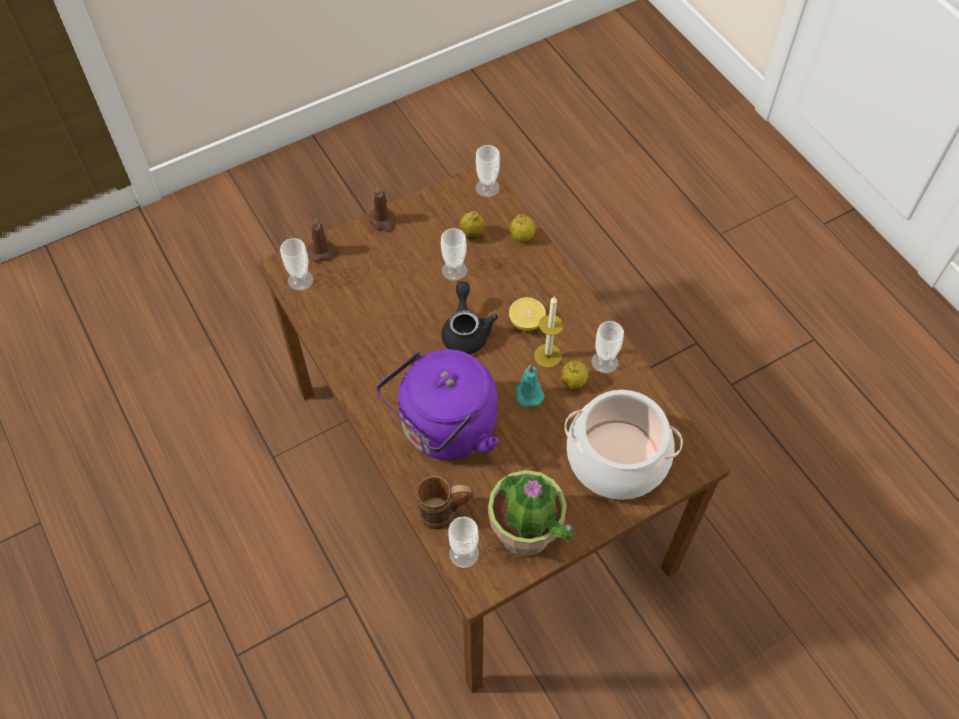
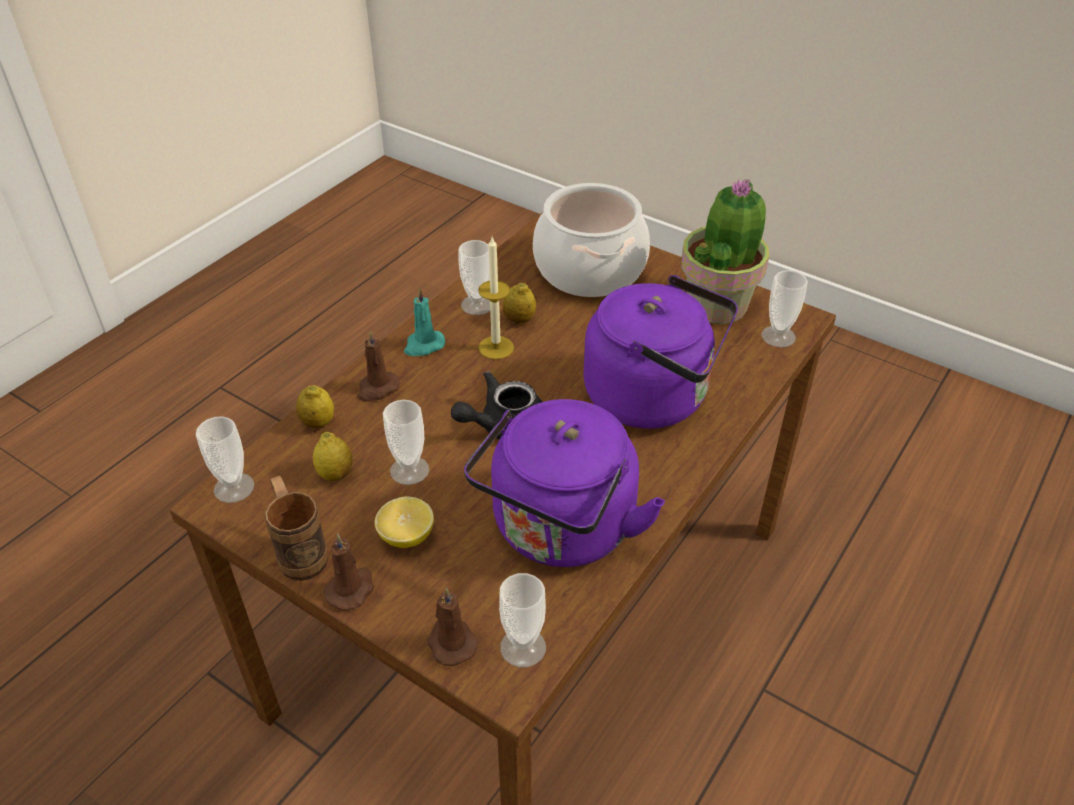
camera: 115 degrees left, 15 degrees down
(363, 326) = (560, 531): none -> purple kettle
(445, 513) = (749, 363): brown mug -> brown mug (300, 551)
(526, 322) = (458, 378): lemon -> lemon (406, 536)
(528, 392) = (556, 348): turquoise candle -> turquoise candle (423, 345)
(539, 275) = (377, 388): none -> brown candle

